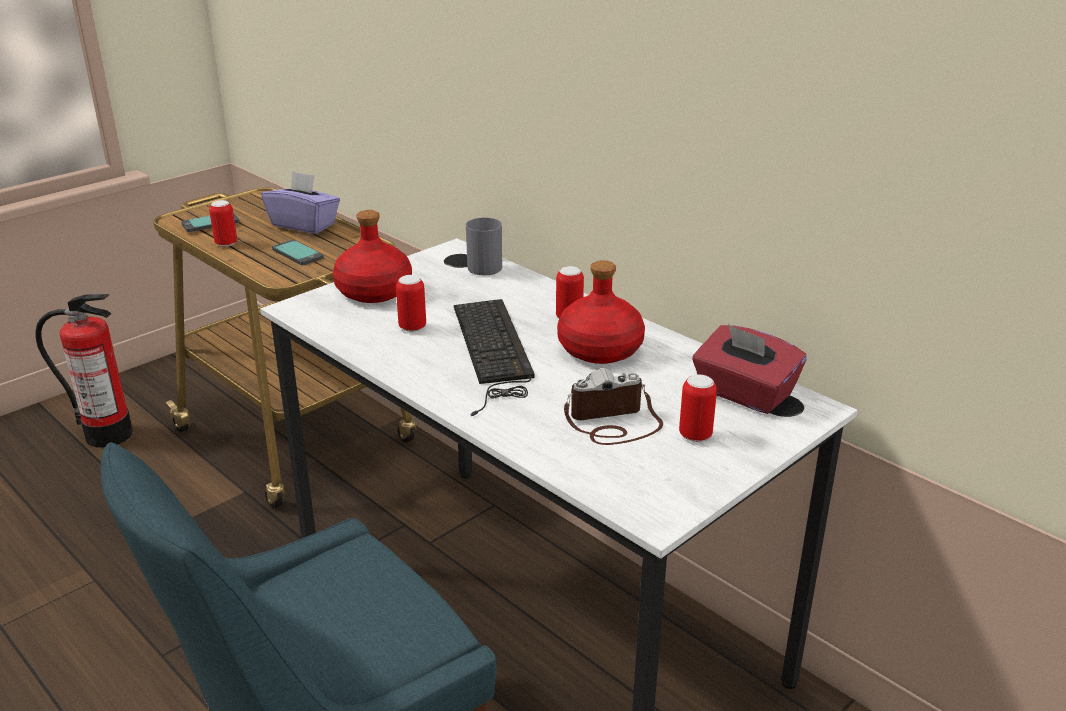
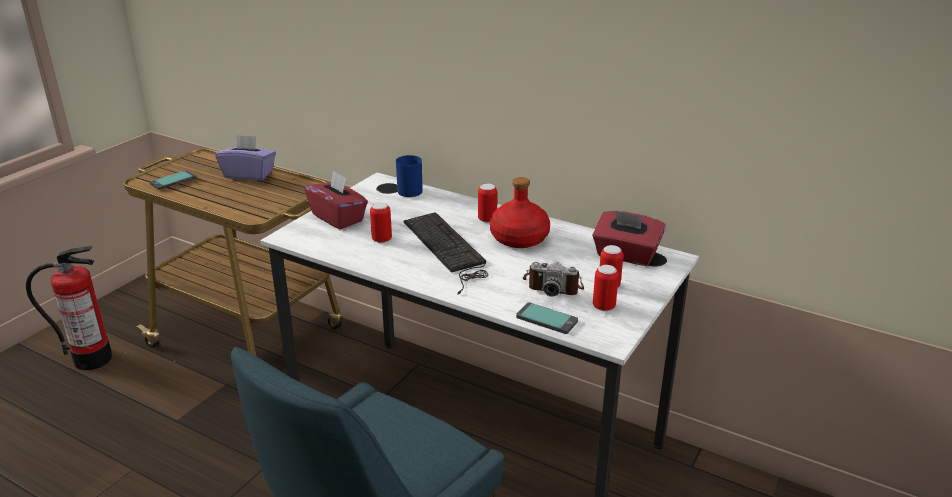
camera: 15 degrees left, 0 degrees up
(226, 243) = (194, 195): can -> can (603, 307)
(298, 253) = (256, 196): phone -> phone (547, 319)
(373, 291) = (338, 218): red bottle -> red tissue box
(485, 266) = (409, 190): grey mug -> blue mug
(613, 423) = (553, 286): camera -> camera turned 135 degrees counterclockwise

